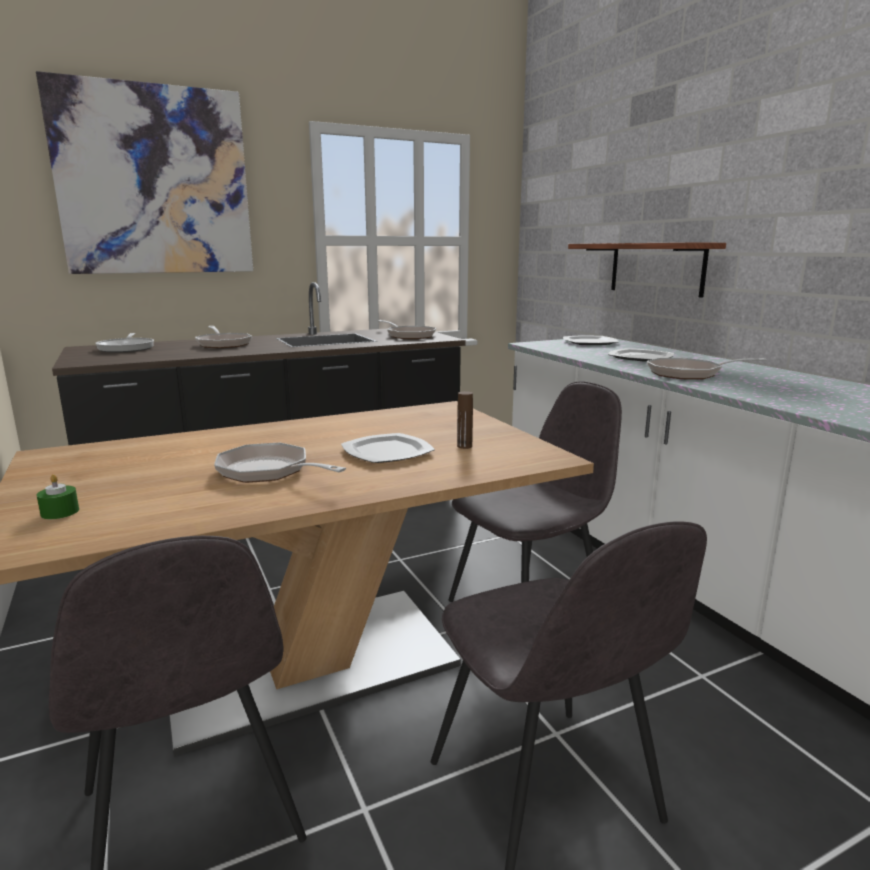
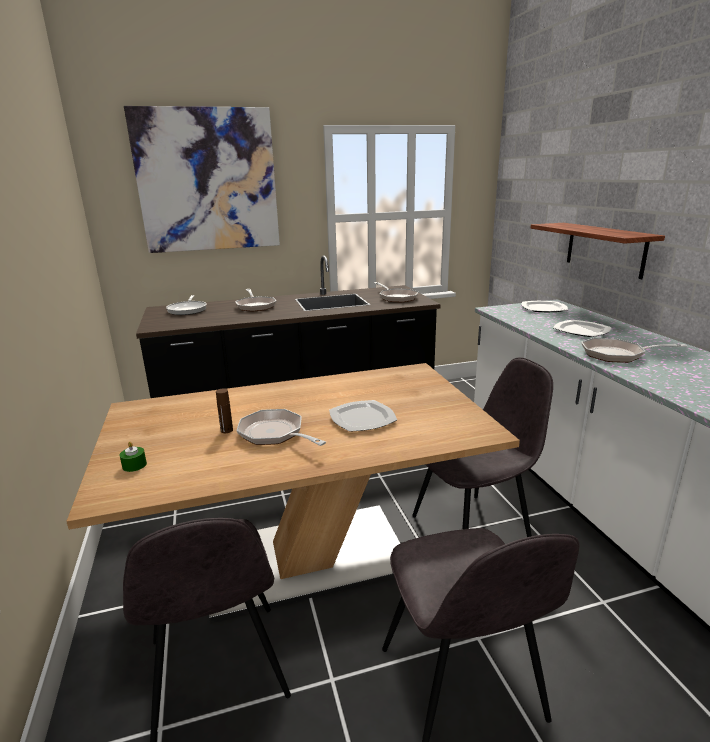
camera: 10 degrees right, 5 degrees up
(464, 446) = (421, 415): brown bottle -> brown bottle (226, 430)

